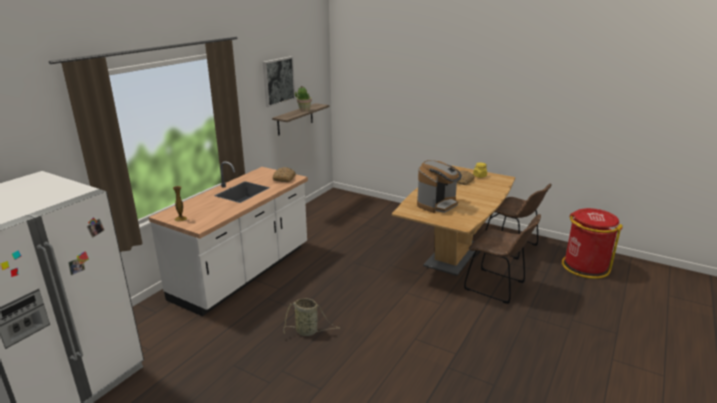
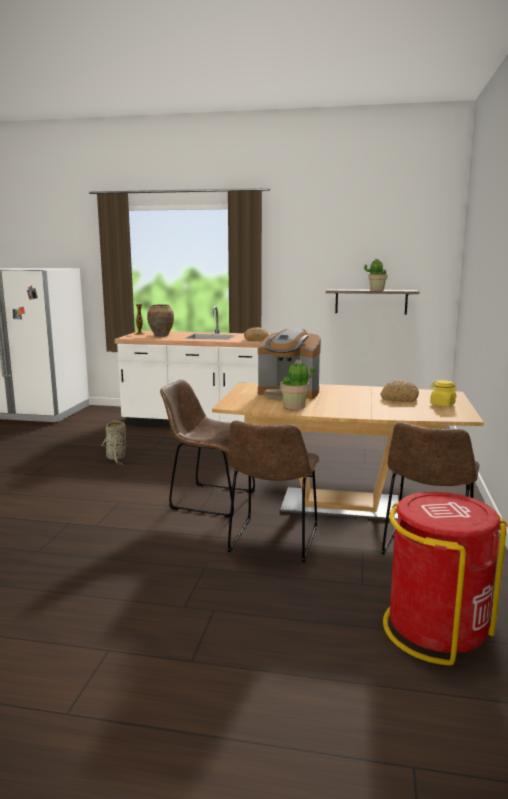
camera: 70 degrees right, 10 degrees down
(207, 210) = (161, 335): none -> brown vase
(278, 81) = (344, 248): picture -> none
(426, 298) = (208, 499): none -> brown chair
(471, 208) = (294, 406): none -> potted plant

